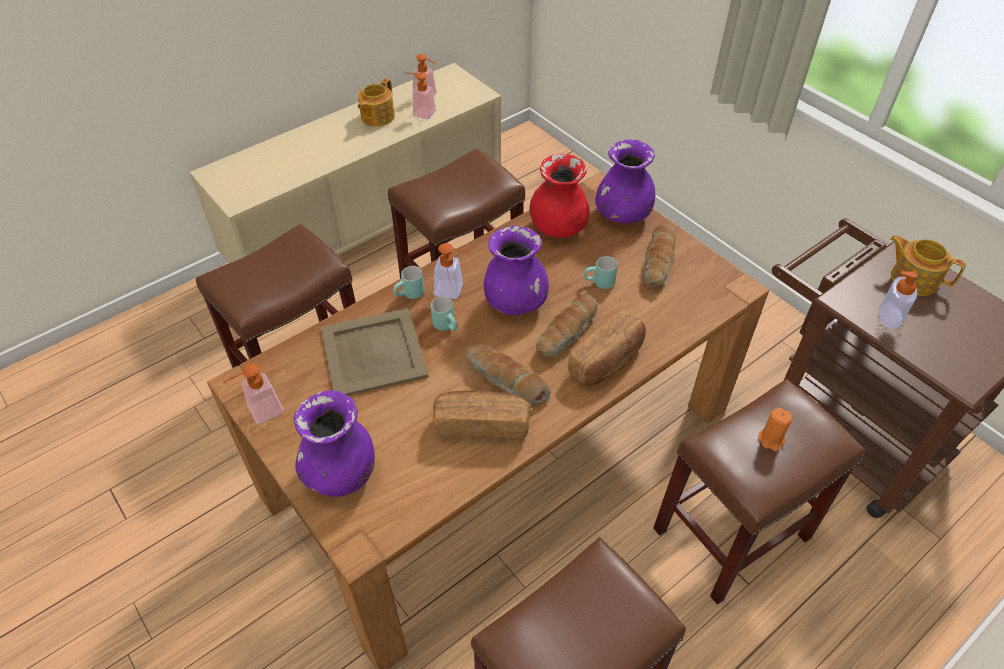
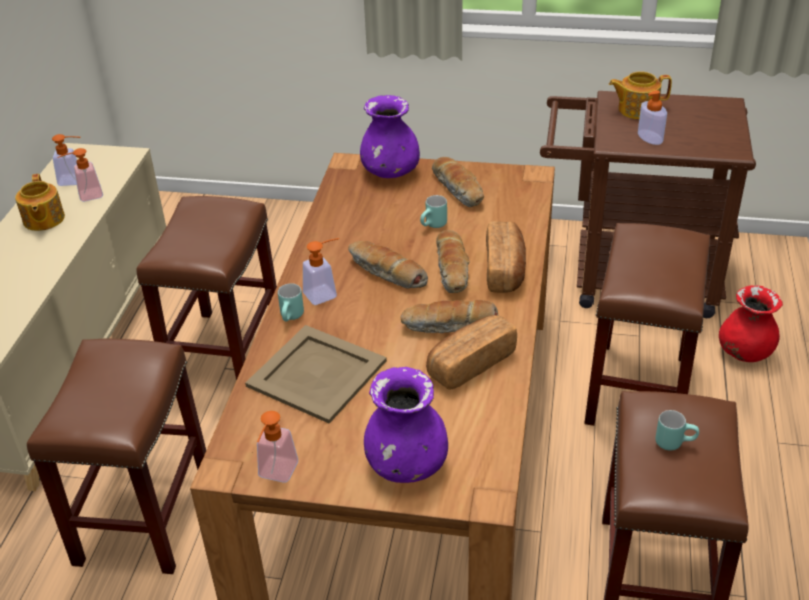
camera: 40 degrees left, 10 degrees down
(447, 326) = (354, 319): turquoise mug -> turquoise mug (674, 442)
(515, 302) = (386, 273): purple vase -> bread
(558, 228) = (351, 207): red vase -> red vase (744, 353)
(771, 439) = (653, 262): orange candle -> none

